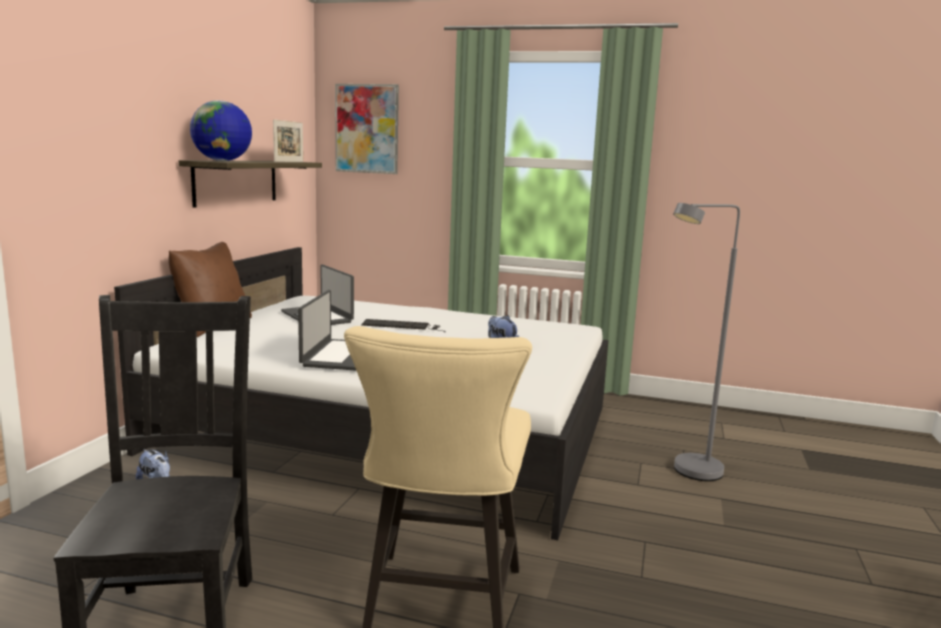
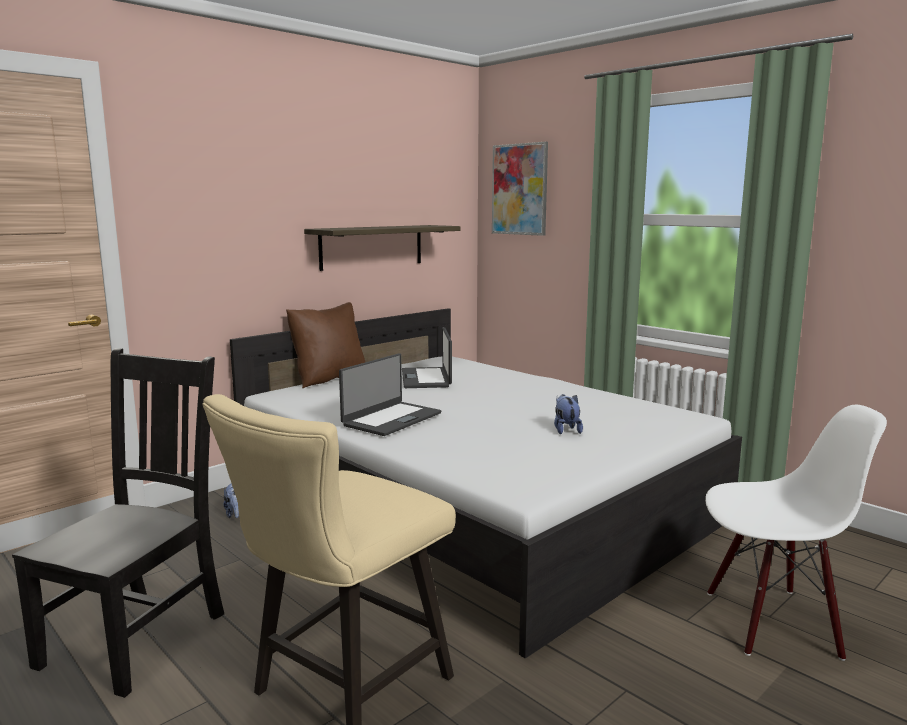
camera: 30 degrees right, 0 degrees up
(222, 161) = (342, 228): globe -> none
(289, 161) = (421, 226): picture frame -> none
(403, 326) = (494, 395): keyboard -> none
(688, 473) = (771, 622): grey floor lamp -> white chair

